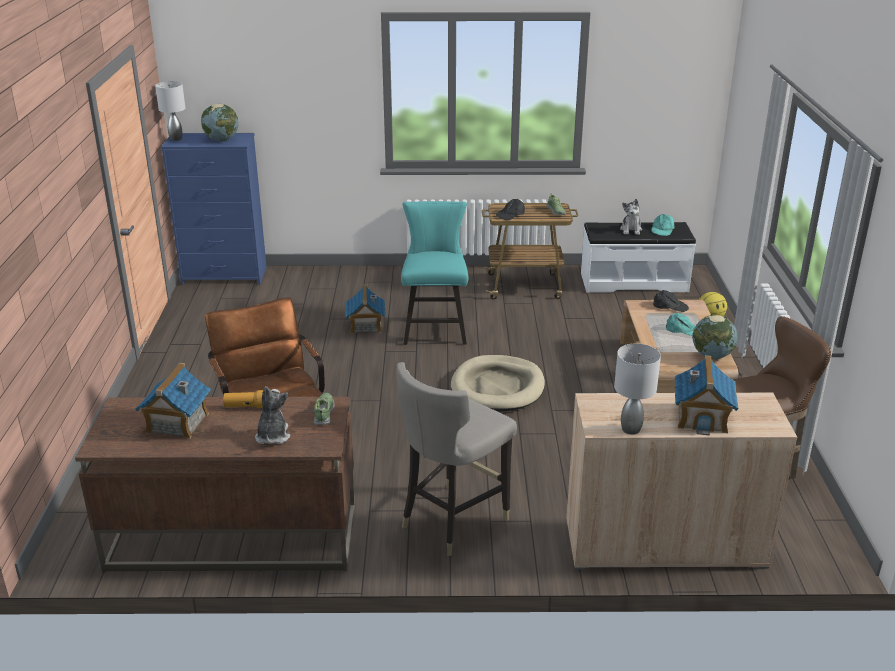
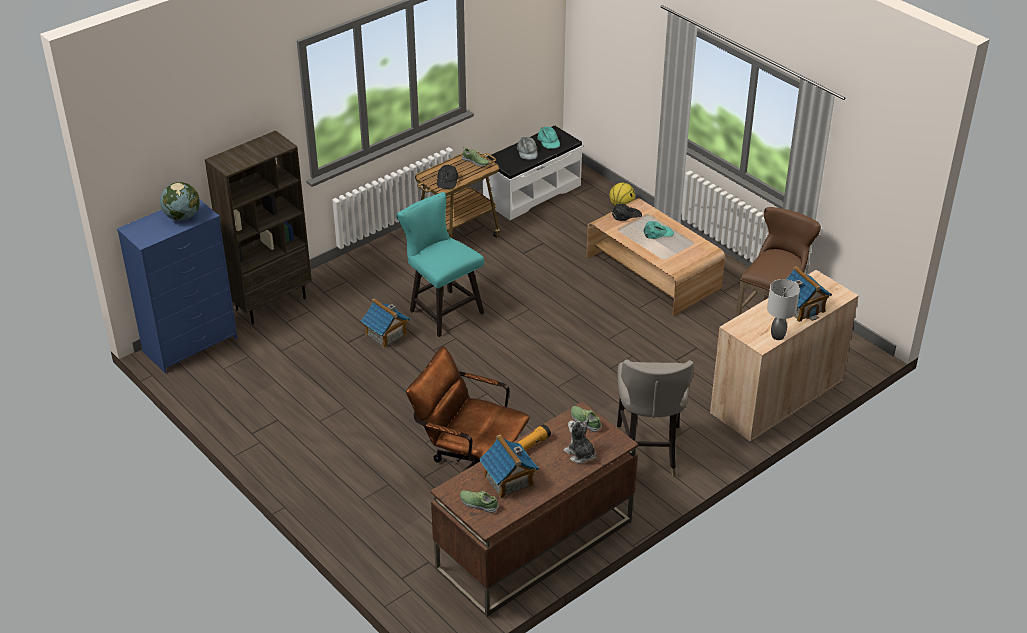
camera: 40 degrees left, 10 degrees up
(121, 427) = (478, 504): none -> shoe
(175, 139) = (136, 234): grey table lamp -> none
(316, 273) = (271, 303): none -> brown bookcase
(498, 387) = (552, 339): beige dog bed -> none
(631, 230) = (527, 152): plush toy -> grey cap
(712, 356) = (698, 247): globe -> none

